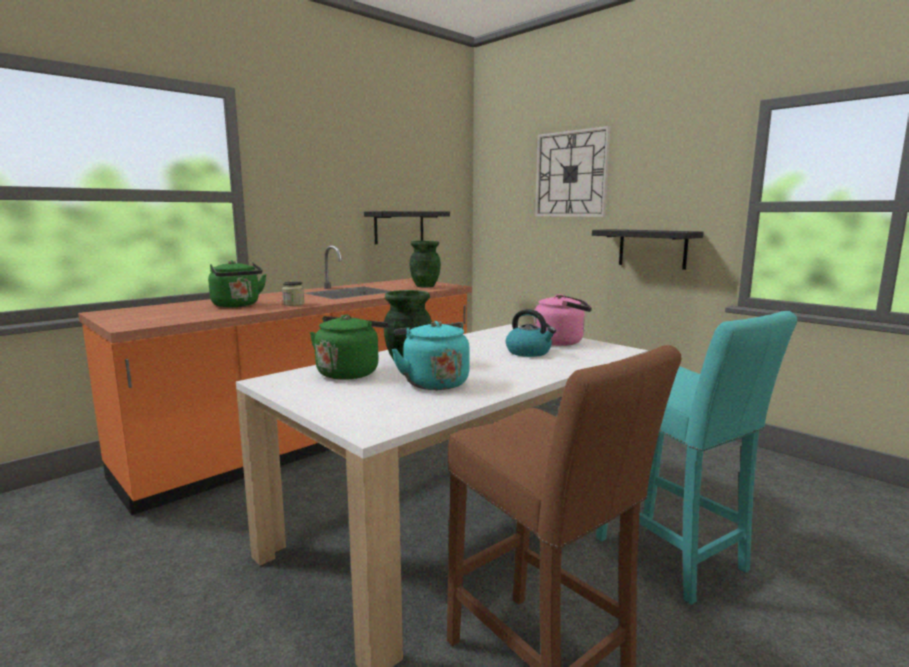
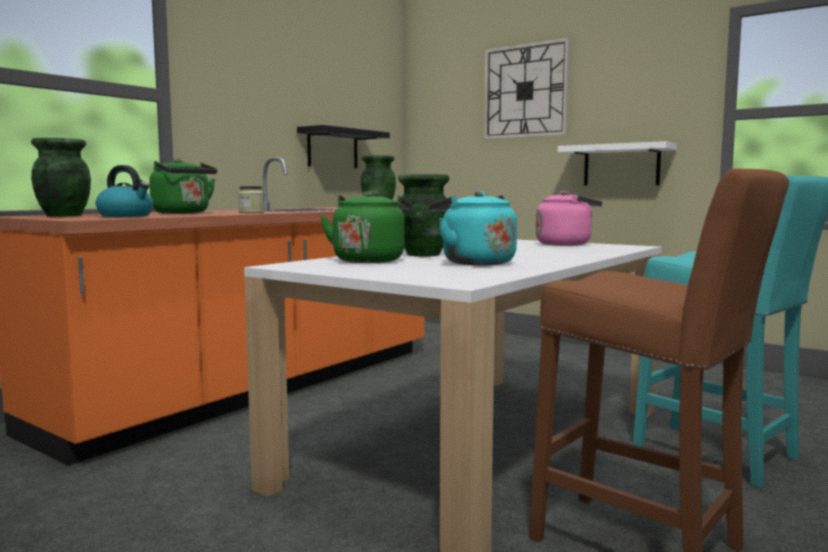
camera: 10 degrees left, 5 degrees down
(135, 313) = (63, 215): none -> green vase
(529, 352) = (543, 249): kettle -> kettle (126, 216)
(652, 248) = (621, 165): black shelf -> white shelf

